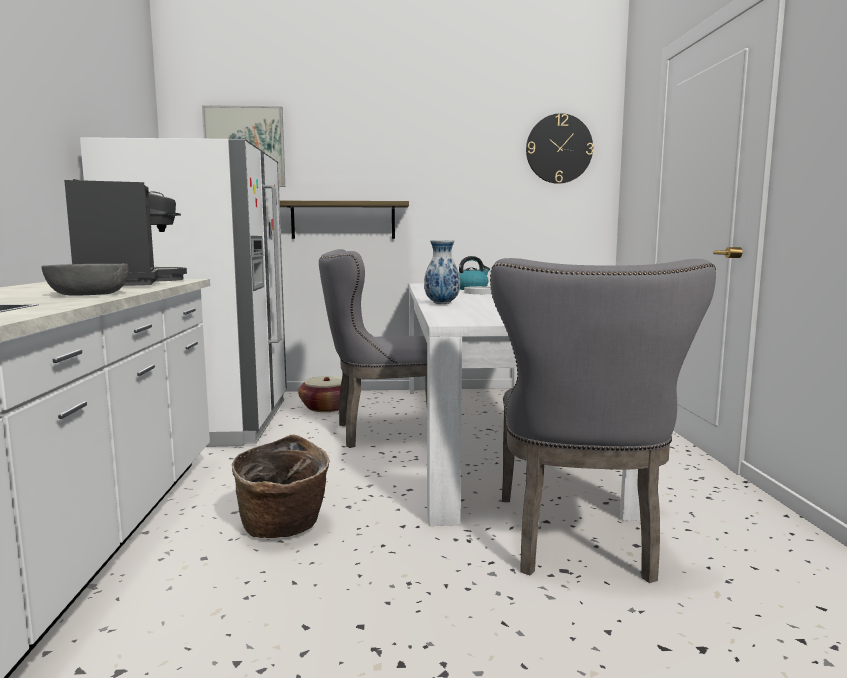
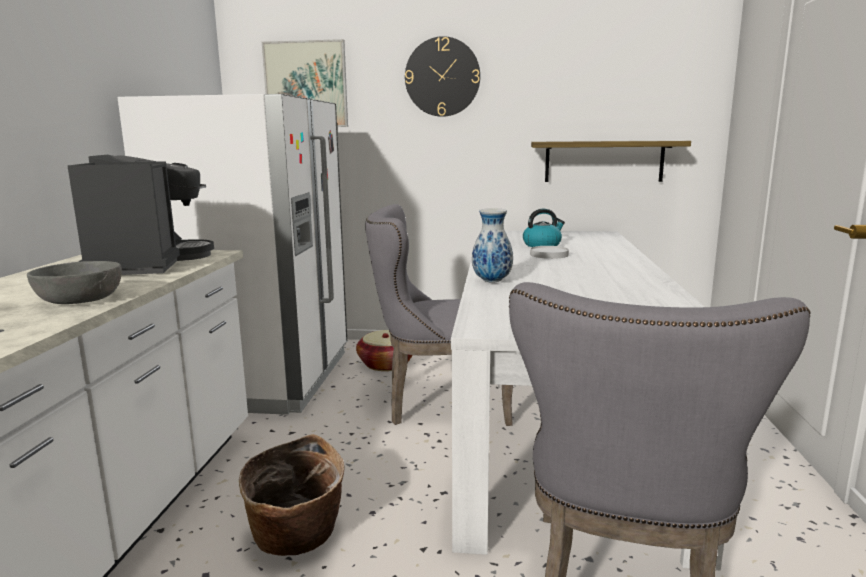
camera: 10 degrees right, 5 degrees up
(343, 220) = (408, 162): shelf -> shelf (604, 161)
(559, 149) = (657, 76): wall clock -> wall clock (442, 77)

